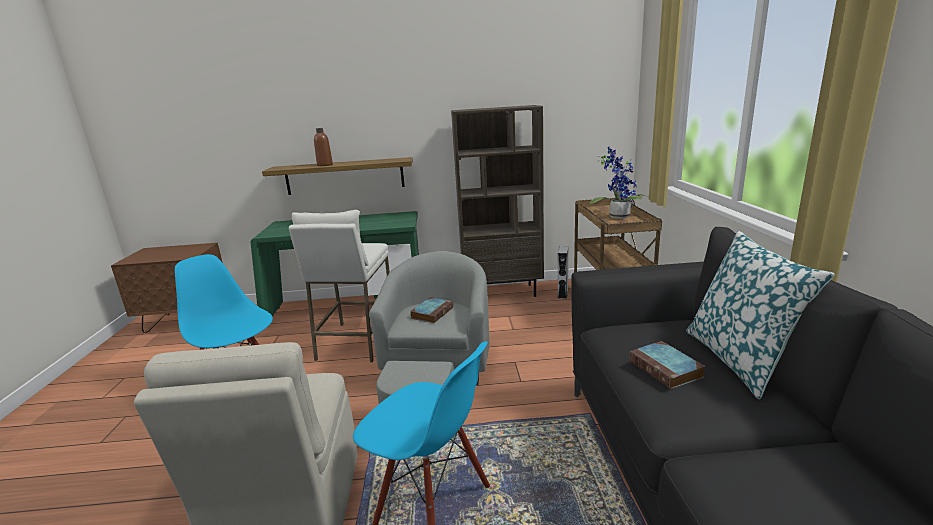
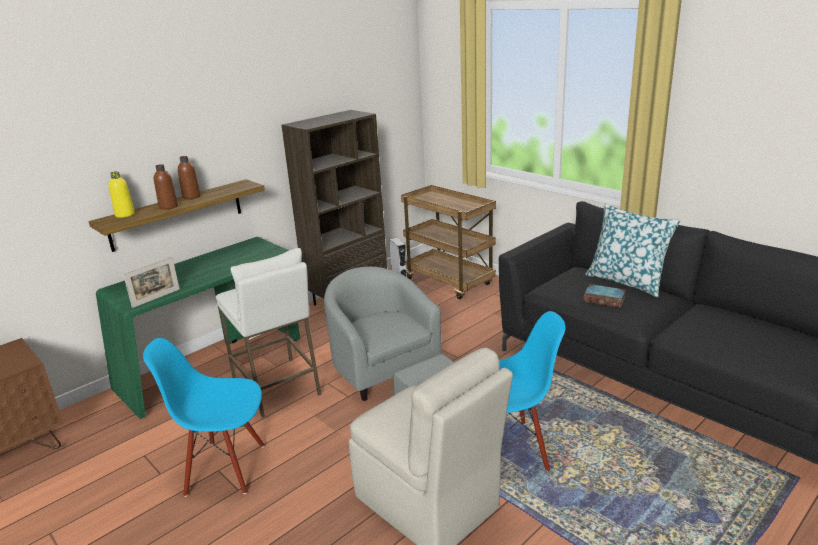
camera: 40 degrees left, 5 degrees up
(282, 234) = (156, 298): none -> picture frame
(294, 166) = (125, 214): none -> yellow bottle
(352, 162) = (191, 197): none -> brown bottle
(432, 312) = (378, 325): book -> none
(617, 216) = (449, 202): potted plant -> none

